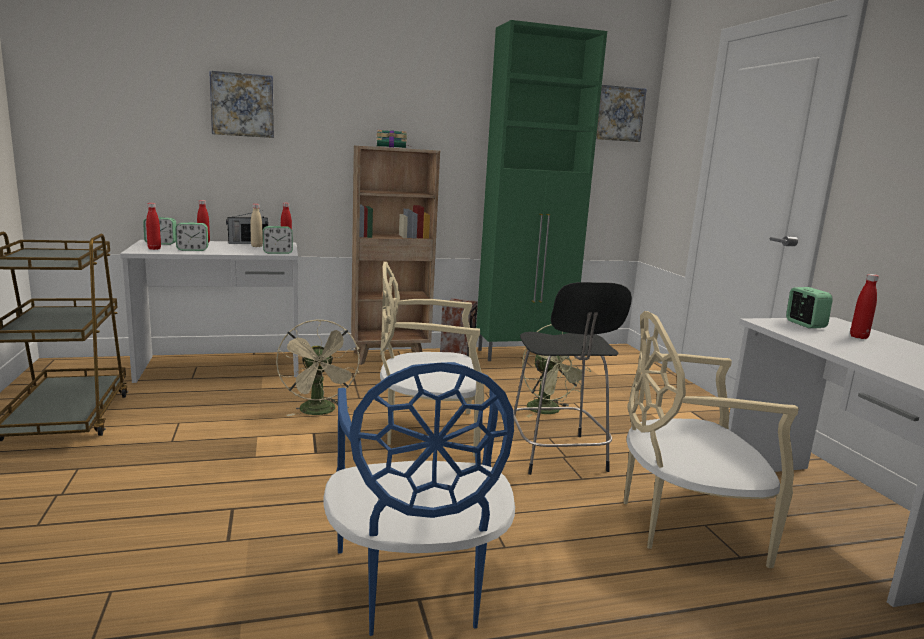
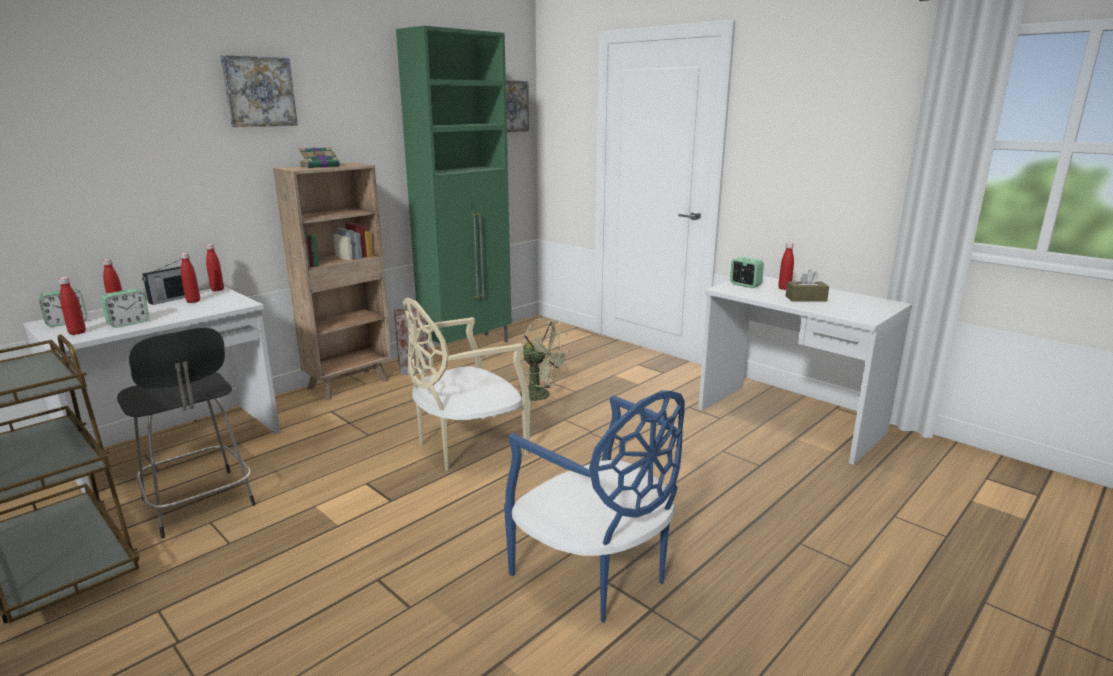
camera: 30 degrees left, 5 degrees up
(242, 105) = (131, 136): picture -> picture (259, 92)
(256, 246) = (193, 301): beige bottle -> red bottle
(277, 252) = (235, 305): alarm clock -> none
(320, 412) = (348, 461): beige fan -> none
(557, 456) = (585, 433): black stool -> black stool (199, 504)
(685, 525) = (712, 455): beige chair -> none
(874, 351) = (806, 299): none -> brown tissue box

